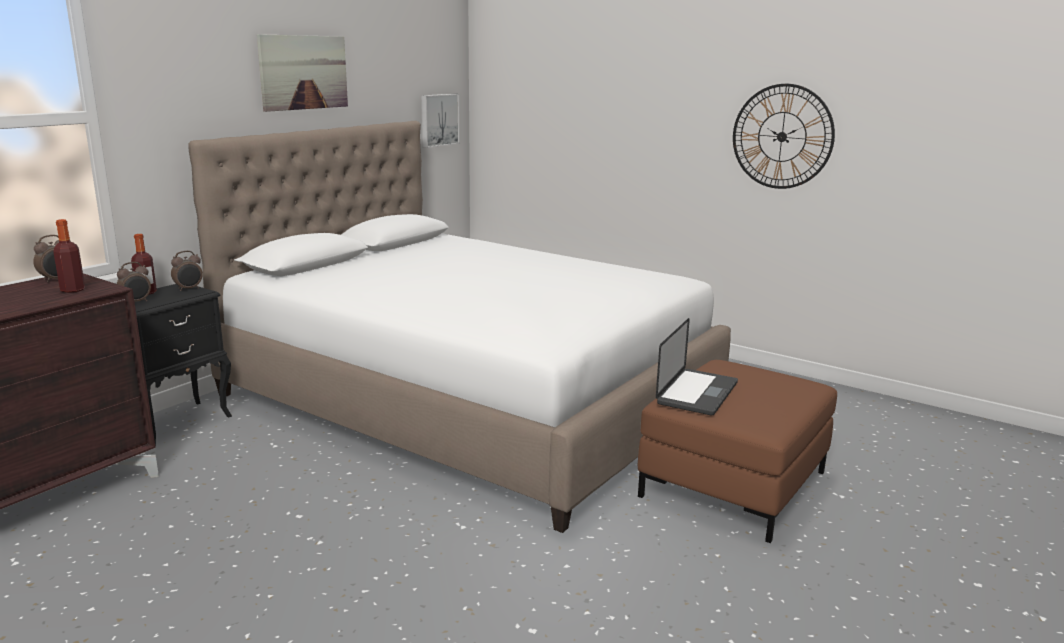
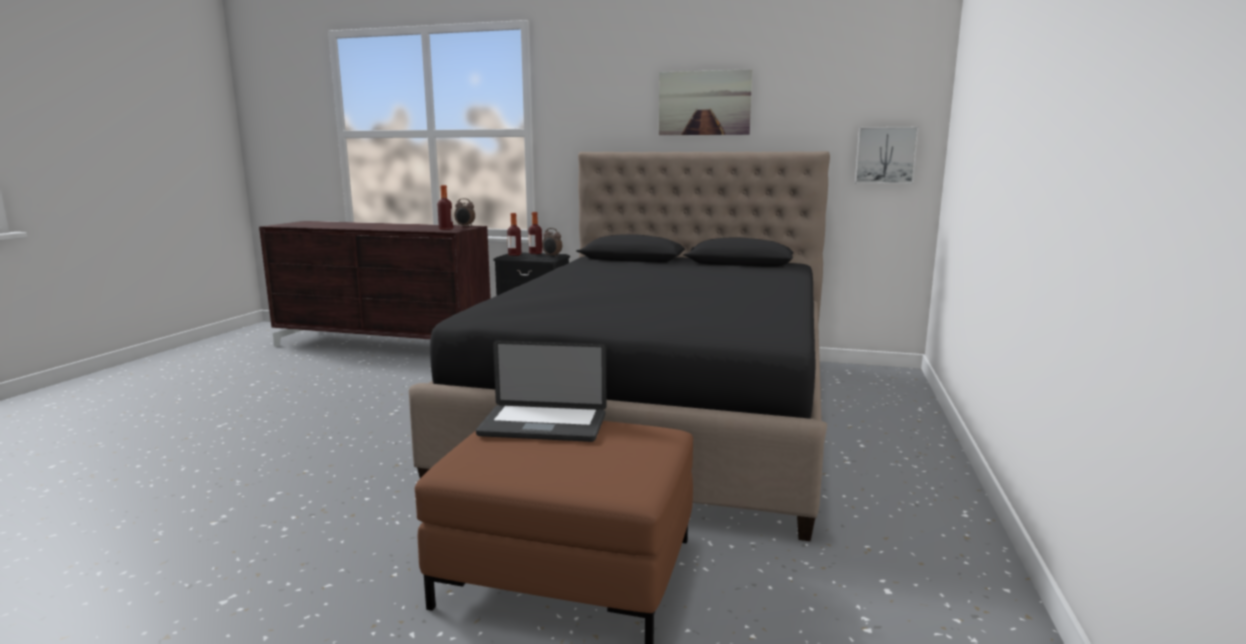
camera: 70 degrees right, 5 degrees down
(136, 302) = (514, 255): alarm clock -> bottle
(468, 399) = (662, 411): white bed -> black bed
(782, 137) = (1085, 145): wall clock -> none

